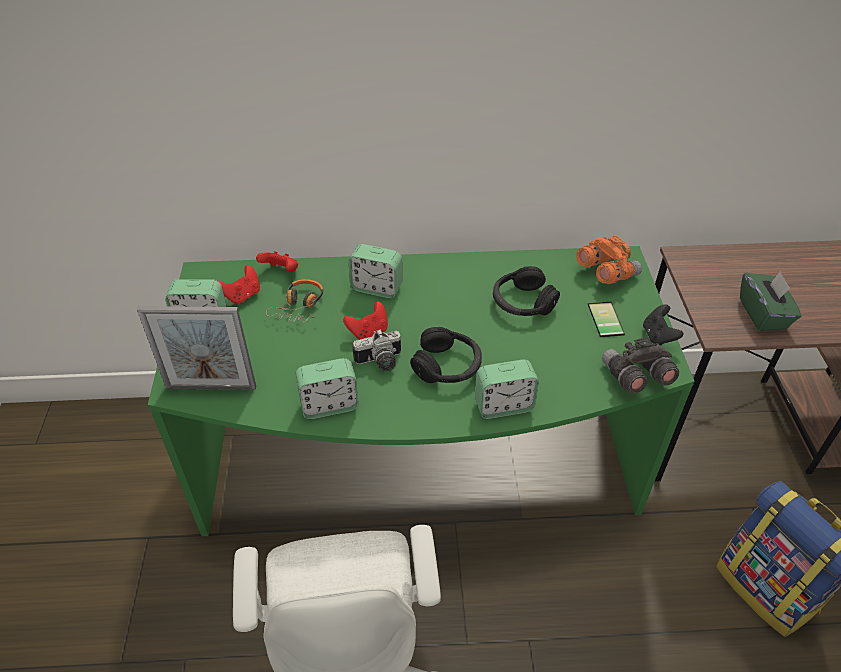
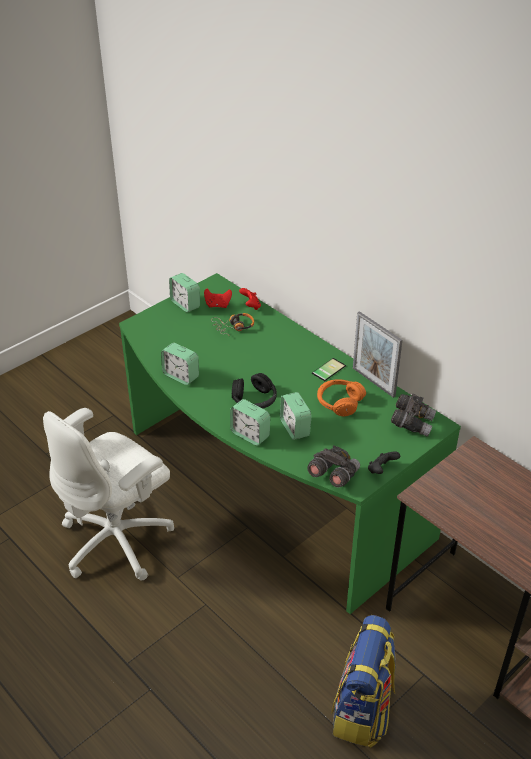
camera: 50 degrees right, 5 degrees down
(211, 387) = (149, 334): picture frame -> picture frame (373, 382)
(368, 332) = (244, 360): red game controller -> none
(376, 288) = (281, 344): alarm clock -> alarm clock (295, 428)
(380, 362) = (228, 376): camera -> none
(522, 302) = (339, 402): black headphones -> orange headphones
(603, 319) = (366, 441): phone -> phone (327, 369)
(605, 273) = (412, 423): orange binoculars -> grey binoculars
(763, 314) = (465, 509): green tissue box -> none

